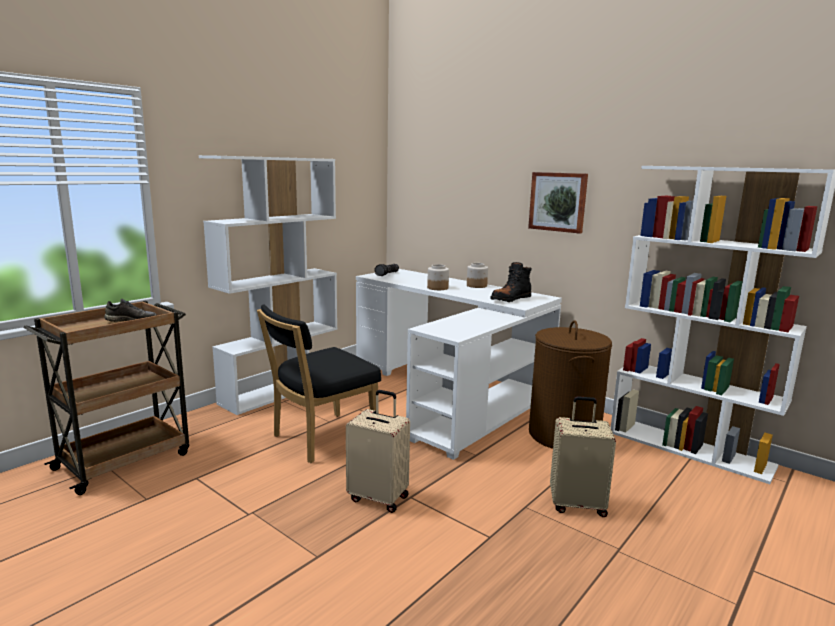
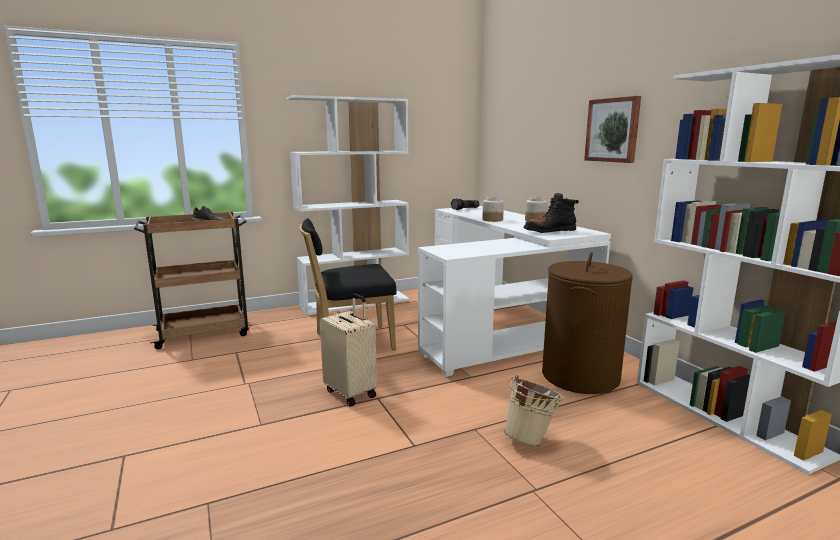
camera: 25 degrees right, 0 degrees up
(577, 504) = (531, 439): beige suitcase -> beige bucket

